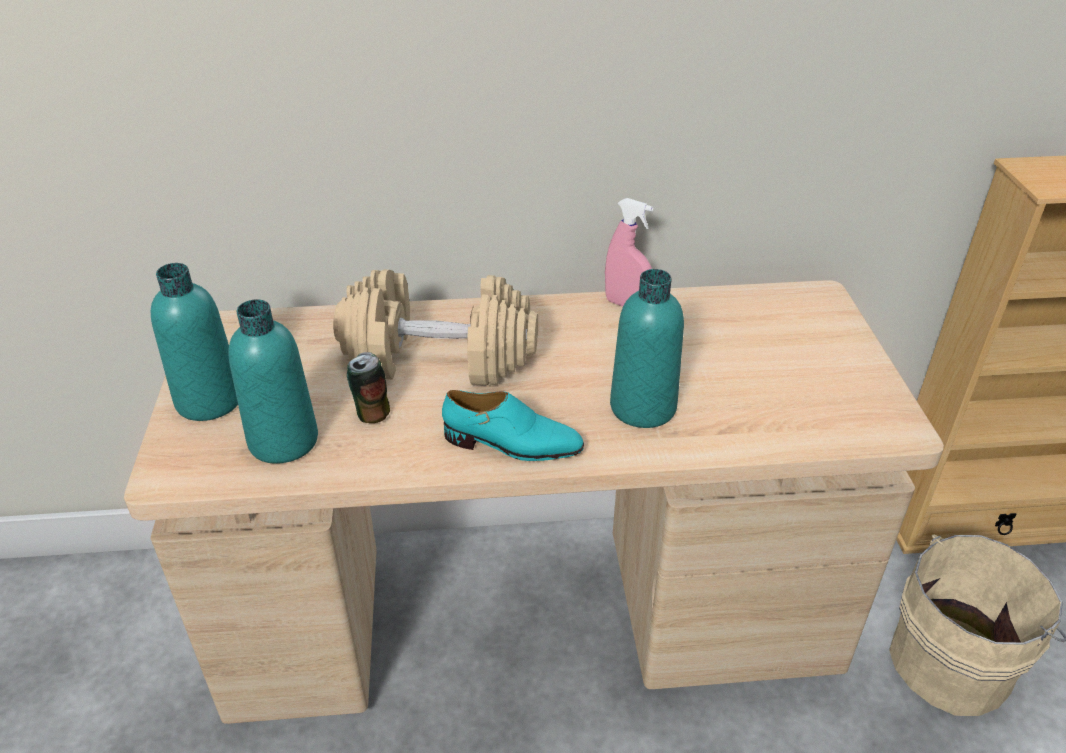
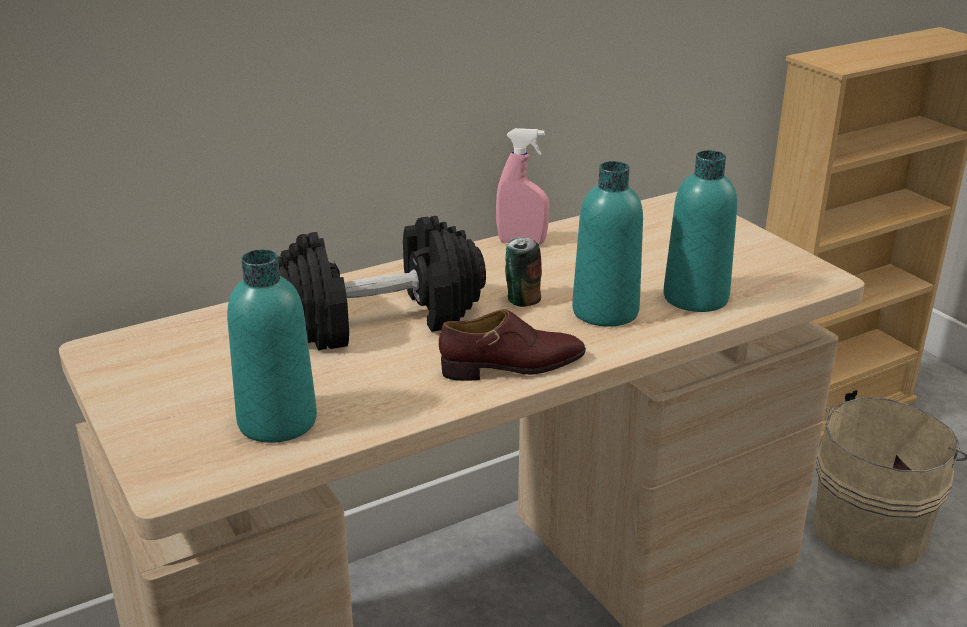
camera: 25 degrees left, 10 degrees down
(209, 400) = (159, 410): turquoise bottle -> turquoise bottle (695, 298)
(372, 413) = (351, 376): can -> can (522, 300)
(440, 357) = (379, 318): beige dumbbell -> black dumbbell
(512, 444) = (513, 366): turquoise shoe -> brown shoe

